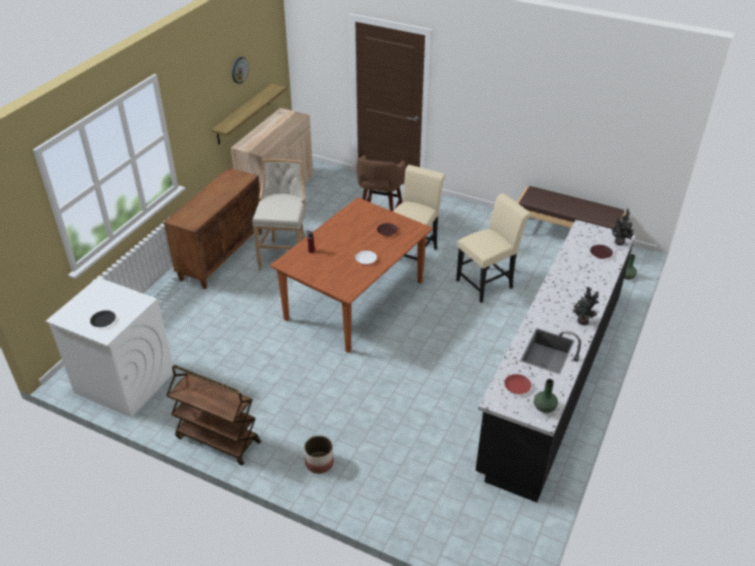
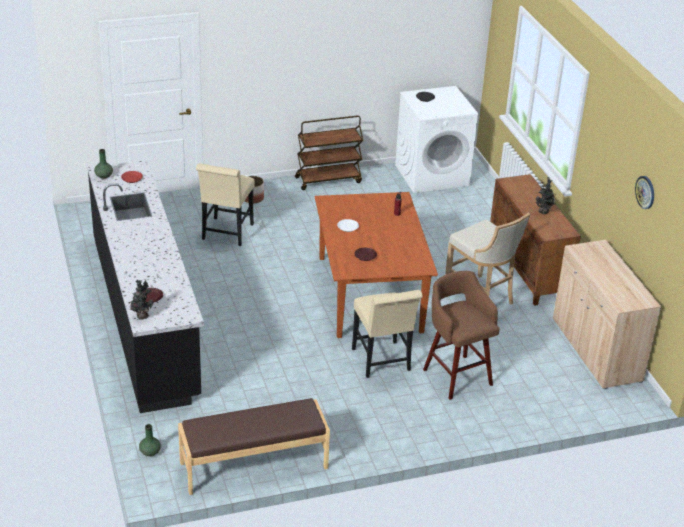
camera: 135 degrees right, 5 degrees down
(243, 114) = (634, 241): shelf -> none
(487, 283) = (279, 369): beige chair -> beige chair (226, 234)
(582, 321) = (121, 236): potted plant -> potted plant (544, 212)

